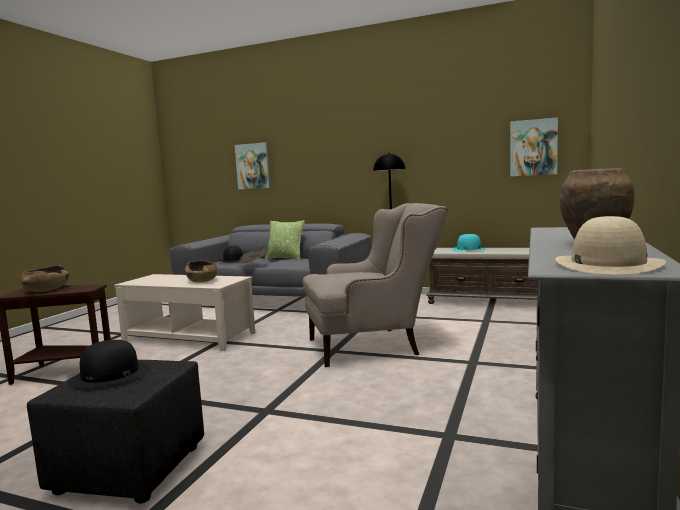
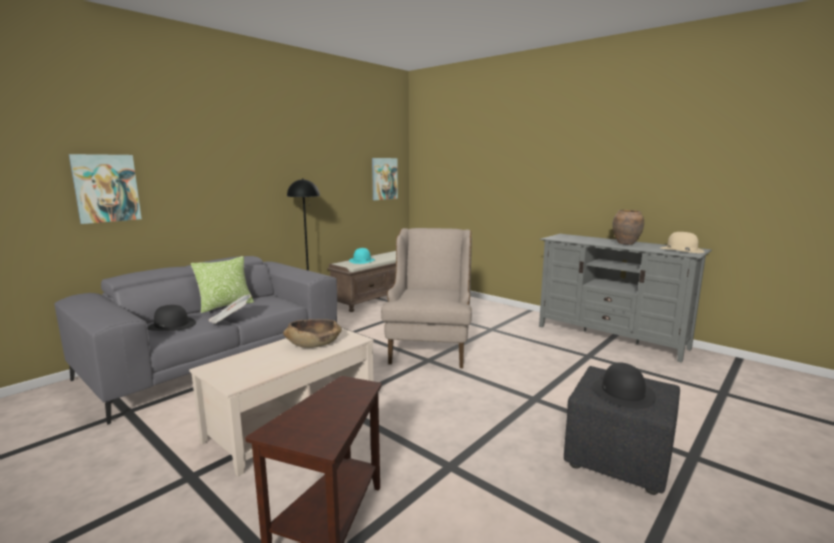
camera: 70 degrees left, 5 degrees up
(46, 289) = (318, 415): brown bowl -> none

